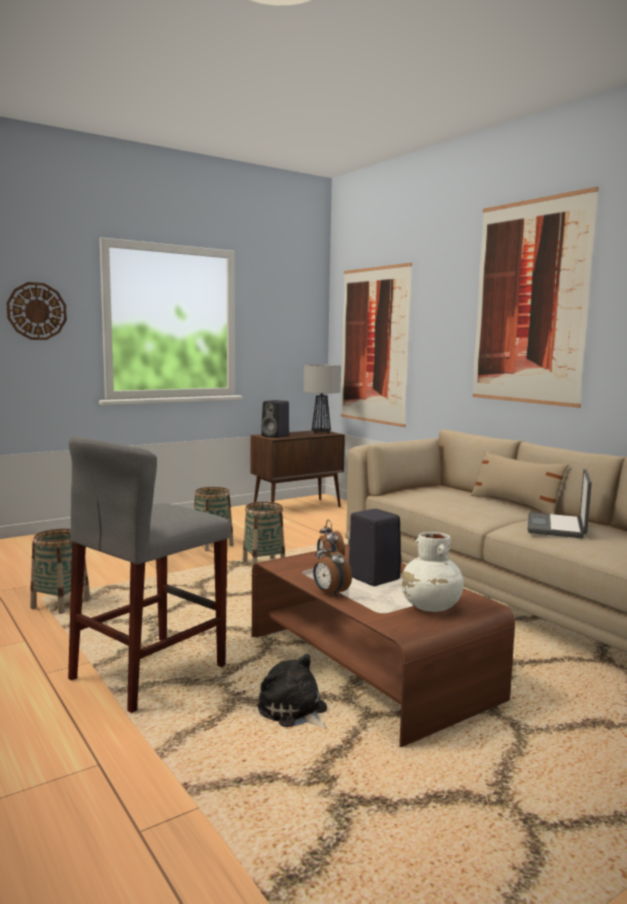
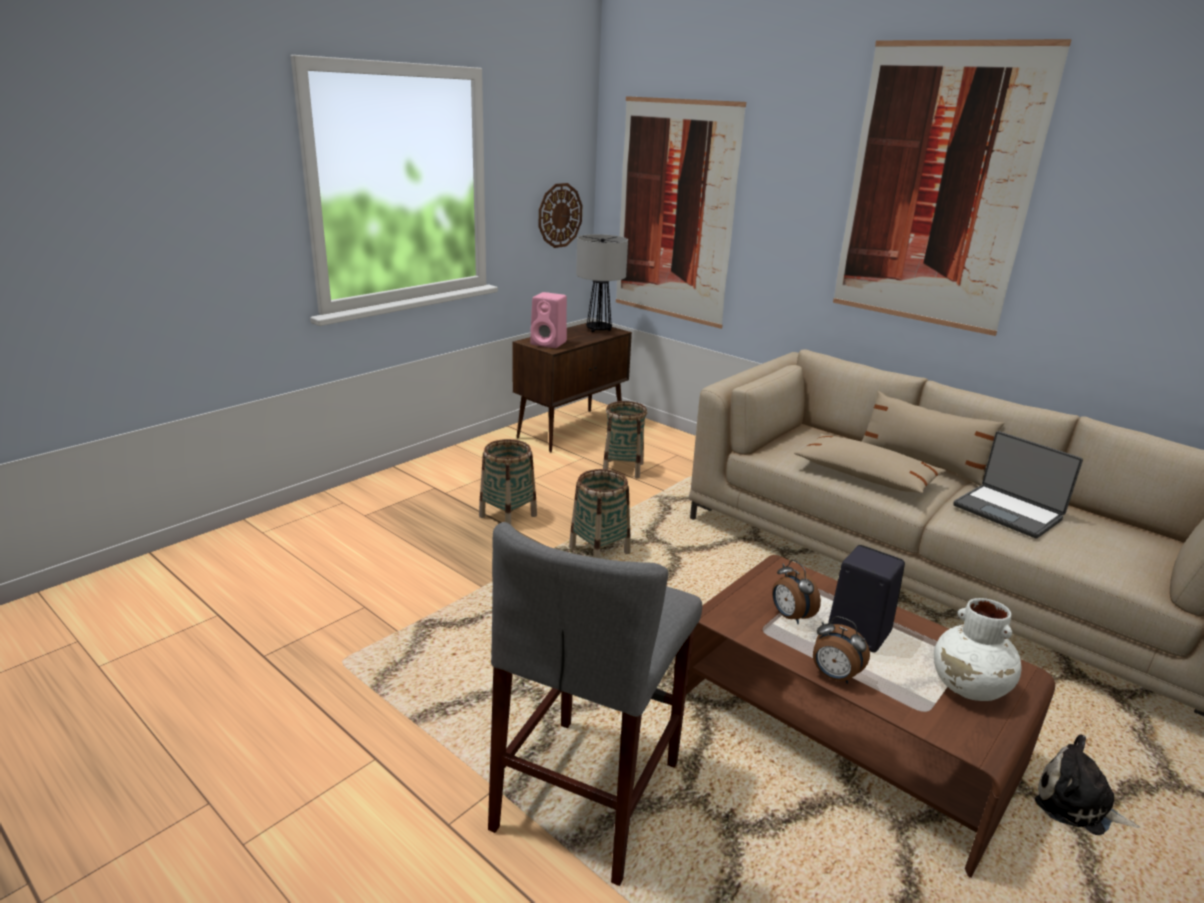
camera: 15 degrees left, 15 degrees up
(37, 311) = (207, 188): wall clock -> wall clock (559, 215)
(60, 604) = (377, 671): basket -> basket (623, 468)
(276, 436) = (550, 343): black speaker -> pink speaker
(294, 712) = (813, 837): plush toy -> plush toy (1078, 805)
(458, 506) = (865, 476): none -> beige pillow
(557, 527) = (1008, 512): laptop -> laptop turned 45 degrees counterclockwise

